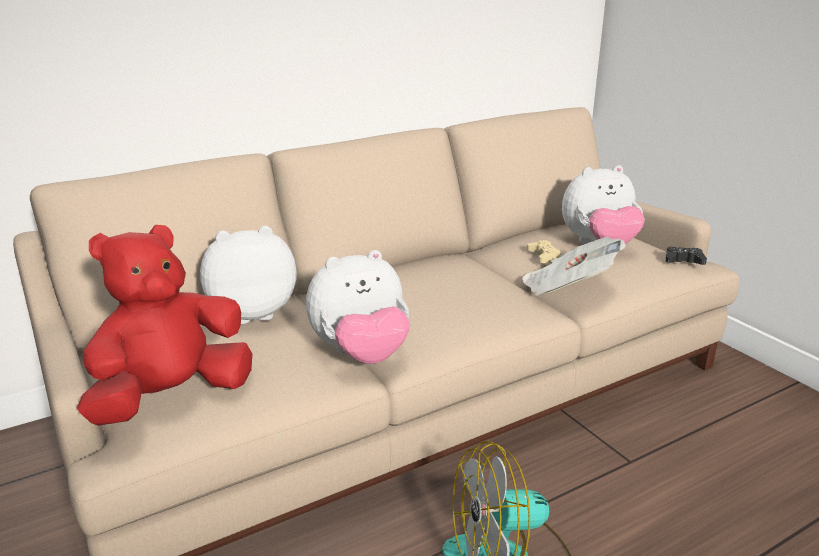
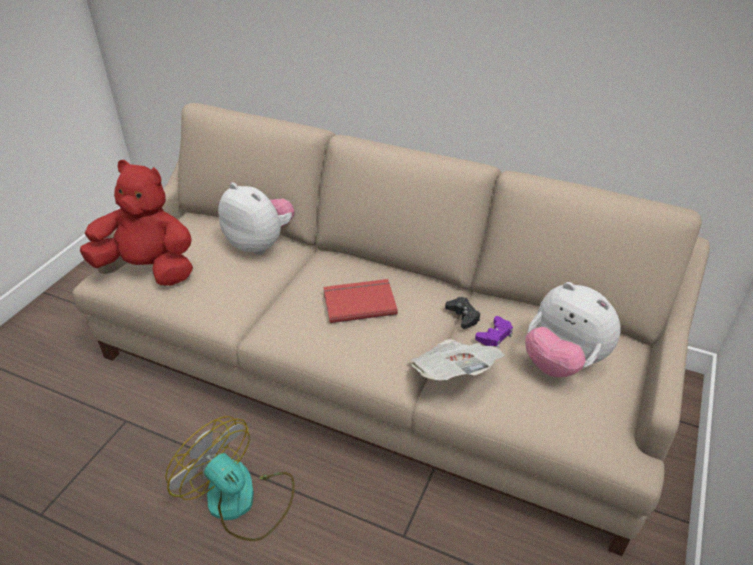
camera: 55 degrees right, 15 degrees up
(361, 354) = (257, 313): plush toy -> none
(429, 291) = (359, 302): none -> red book
(543, 256) = (494, 336): beige game controller -> purple game controller
(683, 261) = (601, 435): black game controller -> black game controller (463, 316)

